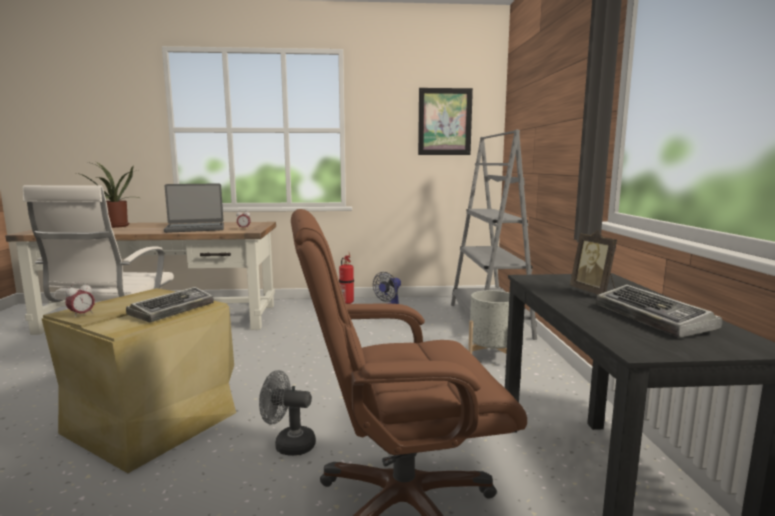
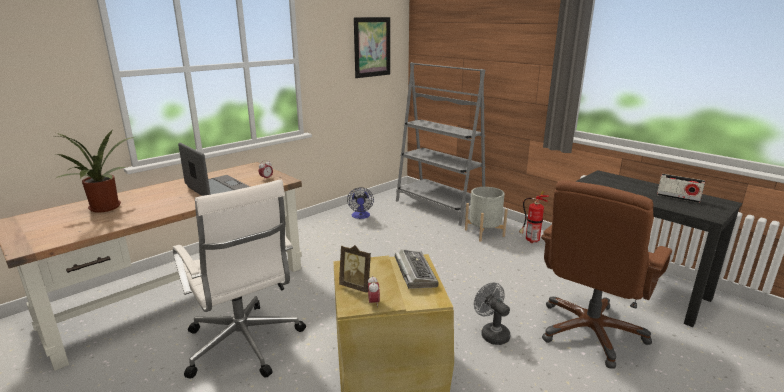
camera: 40 degrees left, 10 degrees up
(195, 228) = (218, 189): laptop -> laptop turned 75 degrees counterclockwise
(288, 444) = (491, 333): grey fan -> grey fan turned 90 degrees clockwise
(346, 303) = (318, 221): fire extinguisher -> fire extinguisher (530, 241)
(594, 292) = (626, 187): picture frame -> picture frame (357, 286)
(654, 319) = (678, 198): keyboard -> radio

